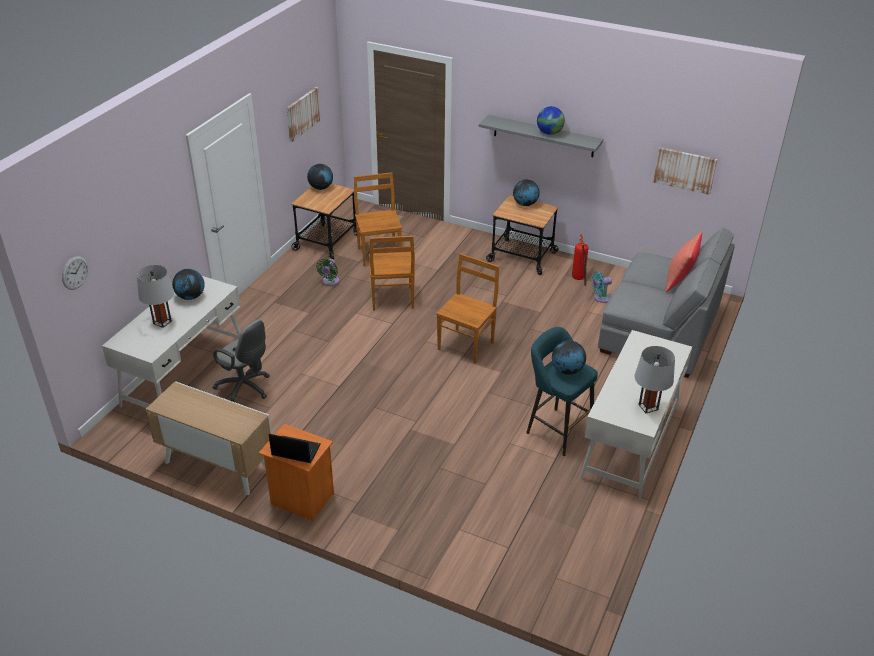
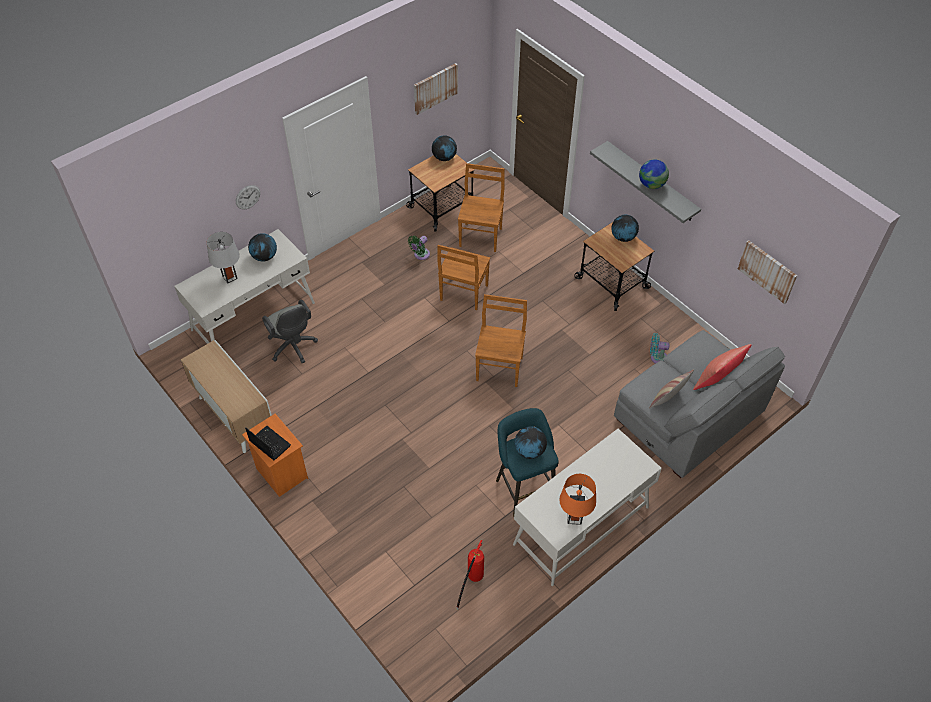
camera: 25 degrees right, 15 degrees up
(74, 272) = (149, 232): wall clock -> wall clock (247, 197)
(466, 345) = (499, 368): brown chair -> brown chair turned 45 degrees counterclockwise
(579, 281) = (648, 330): fire extinguisher -> fire extinguisher (471, 583)
(648, 407) = (574, 518): grey table lamp -> orange table lamp
(651, 305) = (667, 400): none -> pillow

